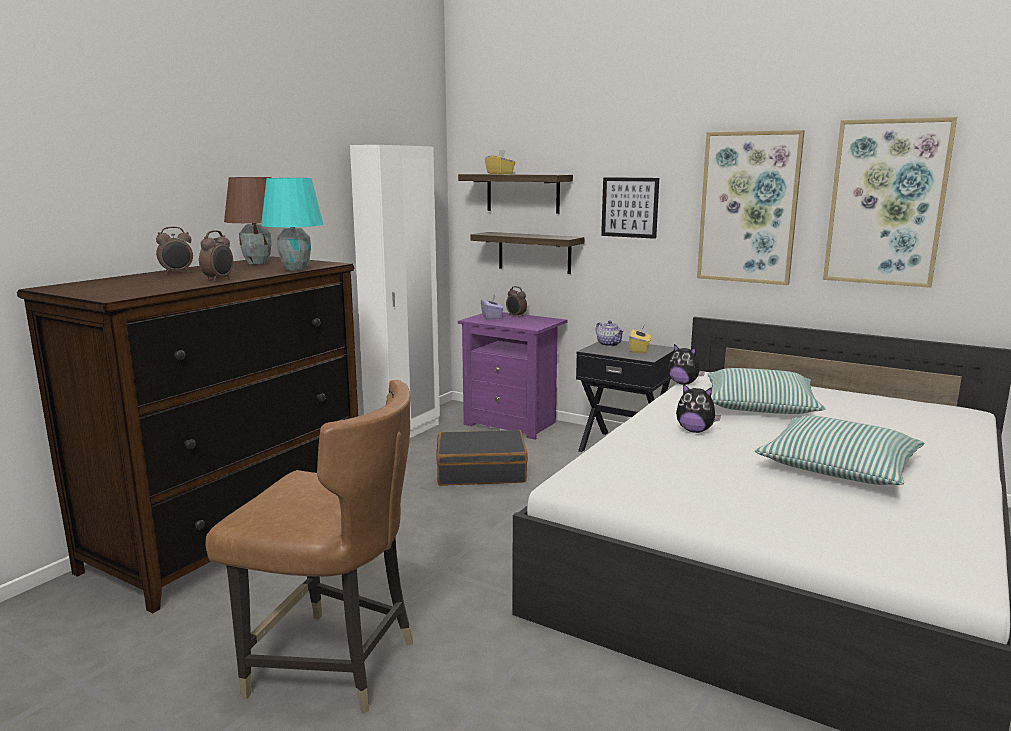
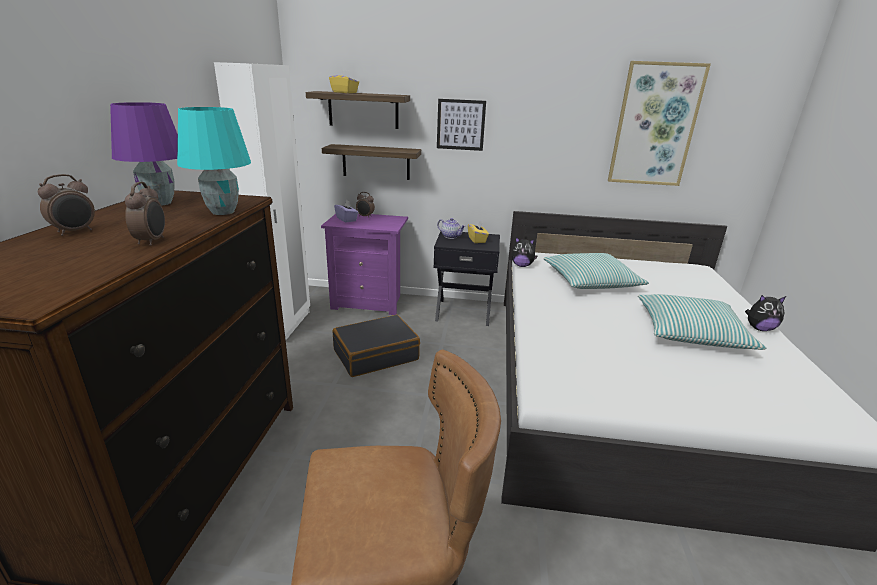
camera: 25 degrees left, 10 degrees up
(257, 263) = (160, 203): brown table lamp -> purple table lamp
(695, 431) = (575, 313): plush toy -> plush toy (759, 328)
(748, 208) = (556, 127): picture -> none

